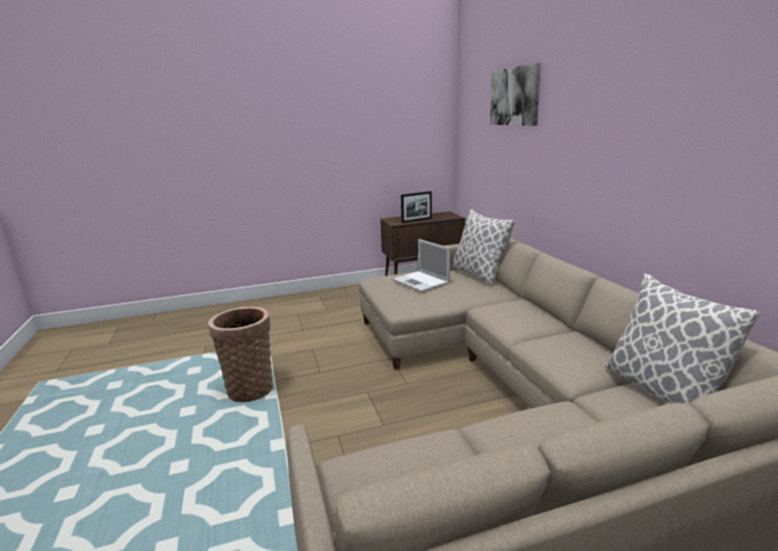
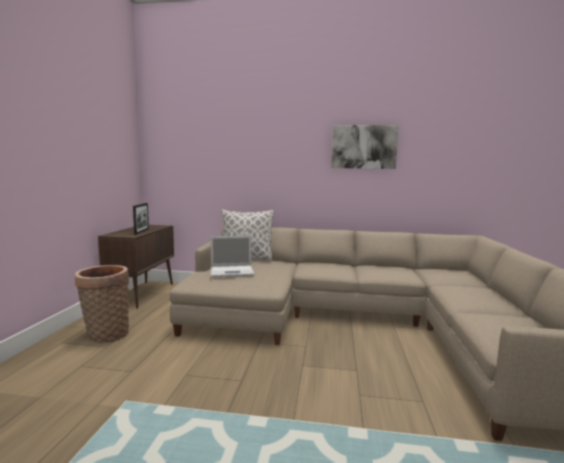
camera: 65 degrees left, 10 degrees down
(250, 388) = (225, 436): basket -> basket (106, 335)
(515, 96) = (234, 124): picture -> picture (363, 147)
(661, 390) = (433, 269): pillow -> none

